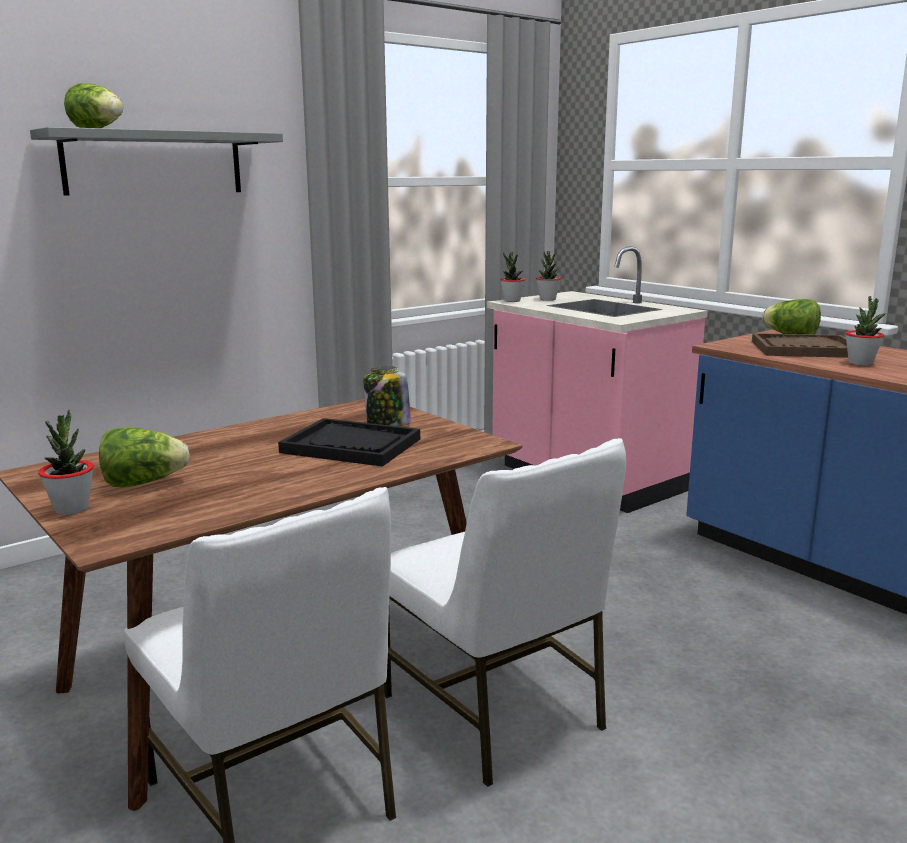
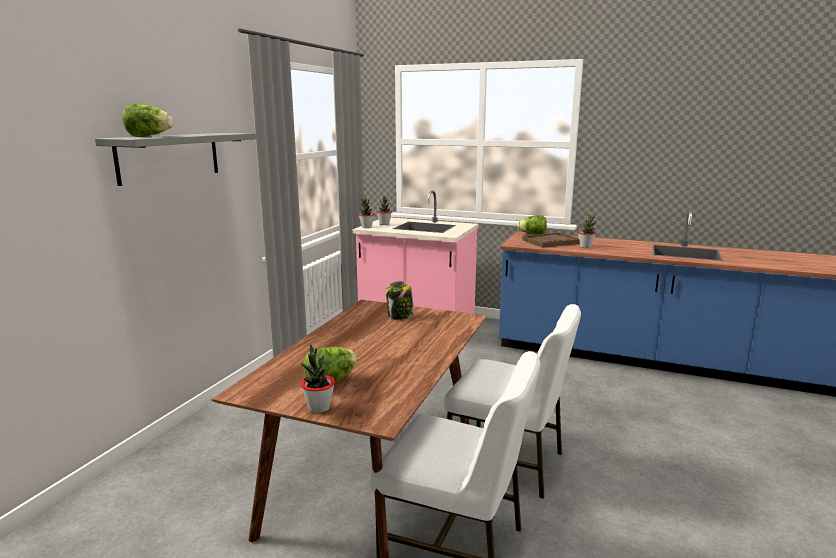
camera: 30 degrees left, 0 degrees up
(351, 446) = (404, 333): black tray -> none

